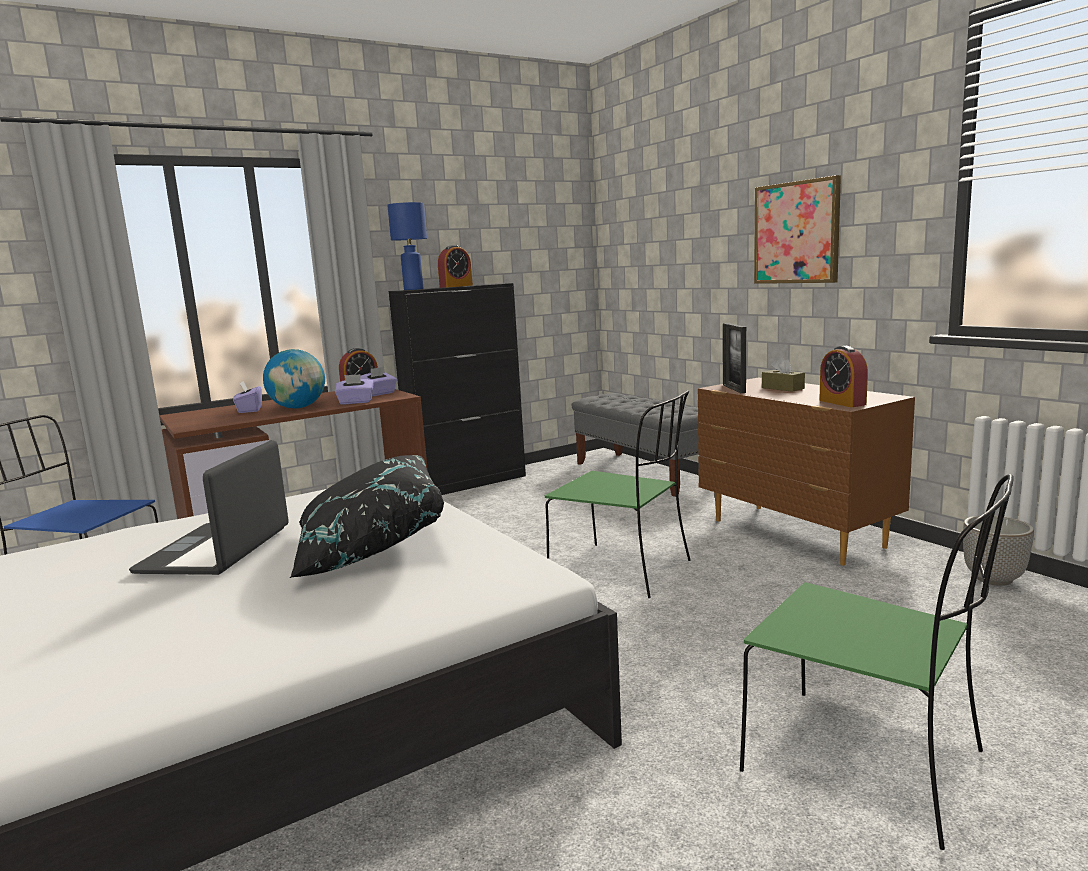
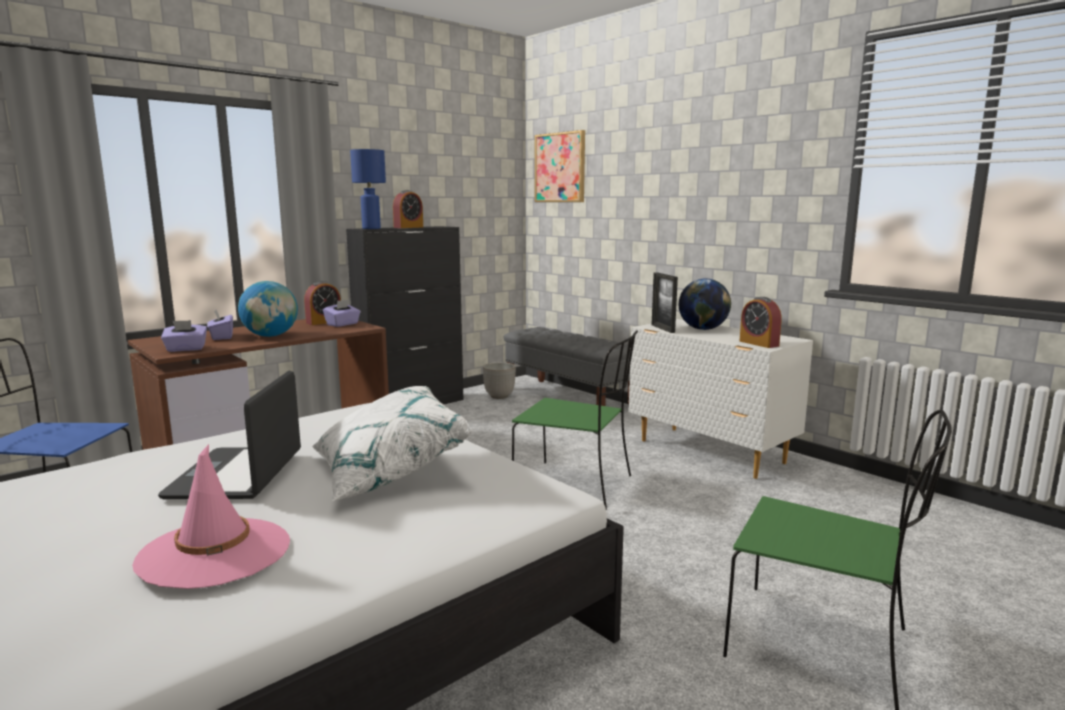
camera: 10 degrees left, 0 degrees up
(156, 628) = (215, 552): none -> pink hat
(356, 402) = (325, 332): purple tissue box -> purple tissue box (186, 349)
(368, 548) = (387, 471): black pillow -> white pillow
(782, 388) = (703, 329): brown tissue box -> globe
(796, 534) = (711, 452): brown dresser -> white dresser
(797, 233) = (712, 198): picture -> picture (560, 167)
(994, 579) = (874, 489): planter -> planter (499, 396)

